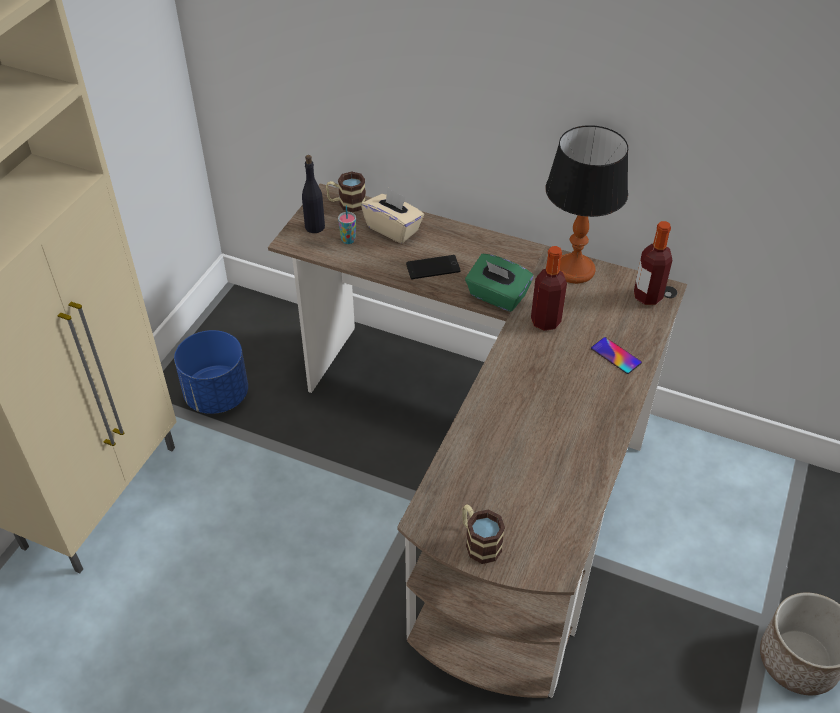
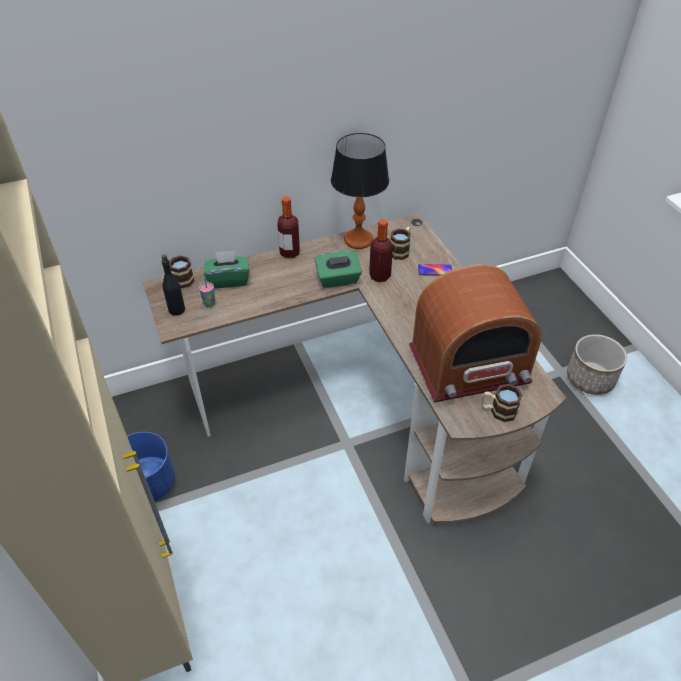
camera: 45 degrees left, 0 degrees up
(393, 229) = (228, 280): beige tissue box -> green tissue box
(433, 268) = (282, 287): phone -> none
(514, 476) = (469, 365): none -> radio
(606, 311) = (401, 250): none -> mug
(647, 296) = (411, 230): bottle -> bottle (289, 253)

